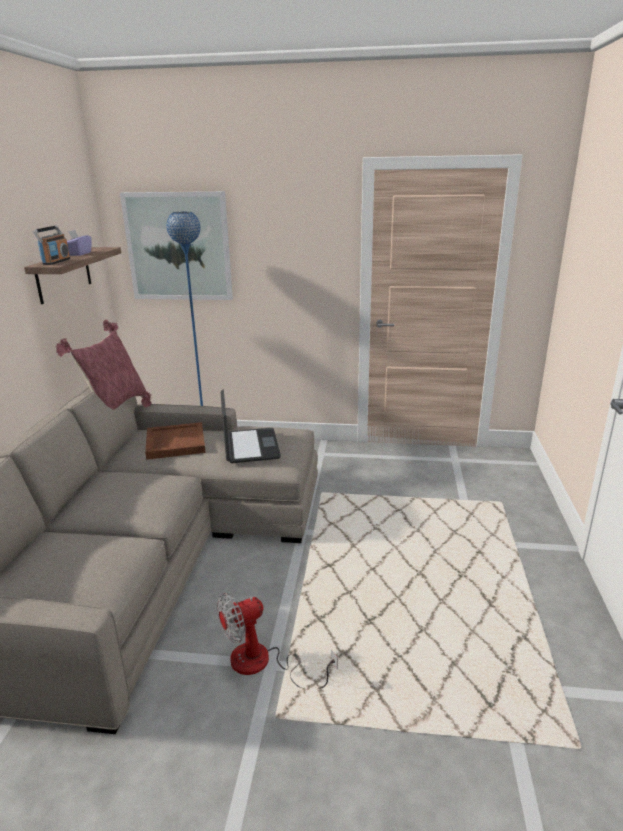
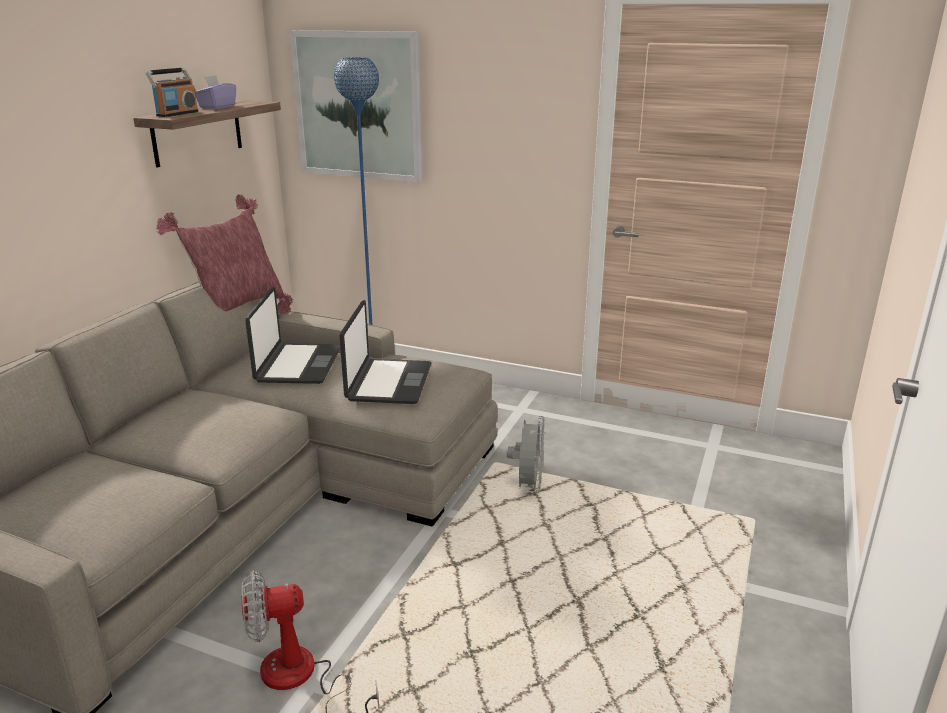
camera: 15 degrees right, 0 degrees up
(175, 443) = (297, 365): brown tray -> laptop
(351, 504) = (528, 485): none -> grey fan

